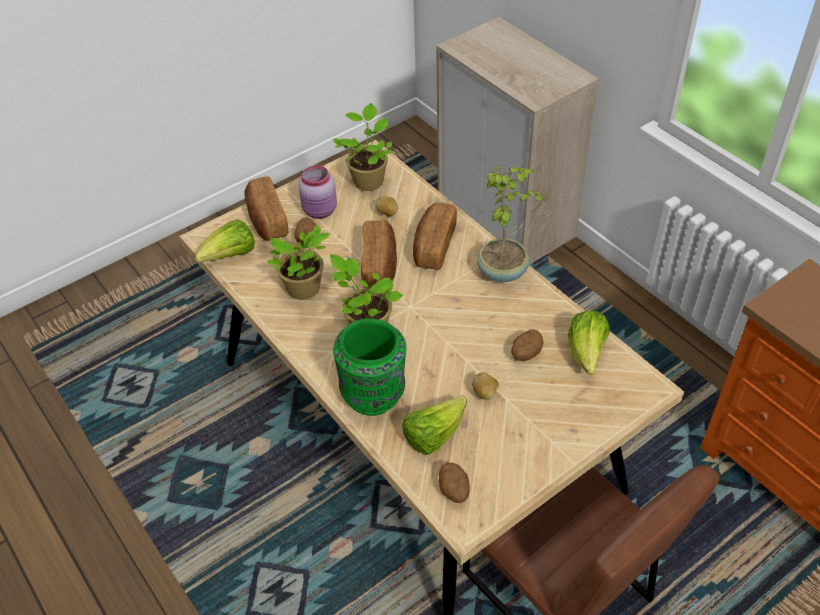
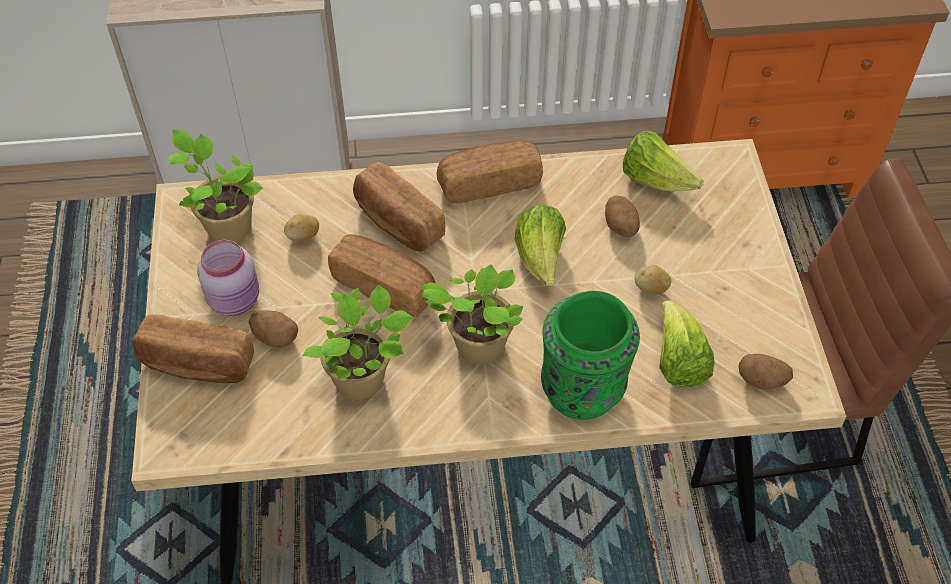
camera: 60 degrees left, 5 degrees up
(230, 256) = (230, 435): lettuce -> lettuce (540, 259)
(503, 271) = (489, 183): potted plant -> bread

